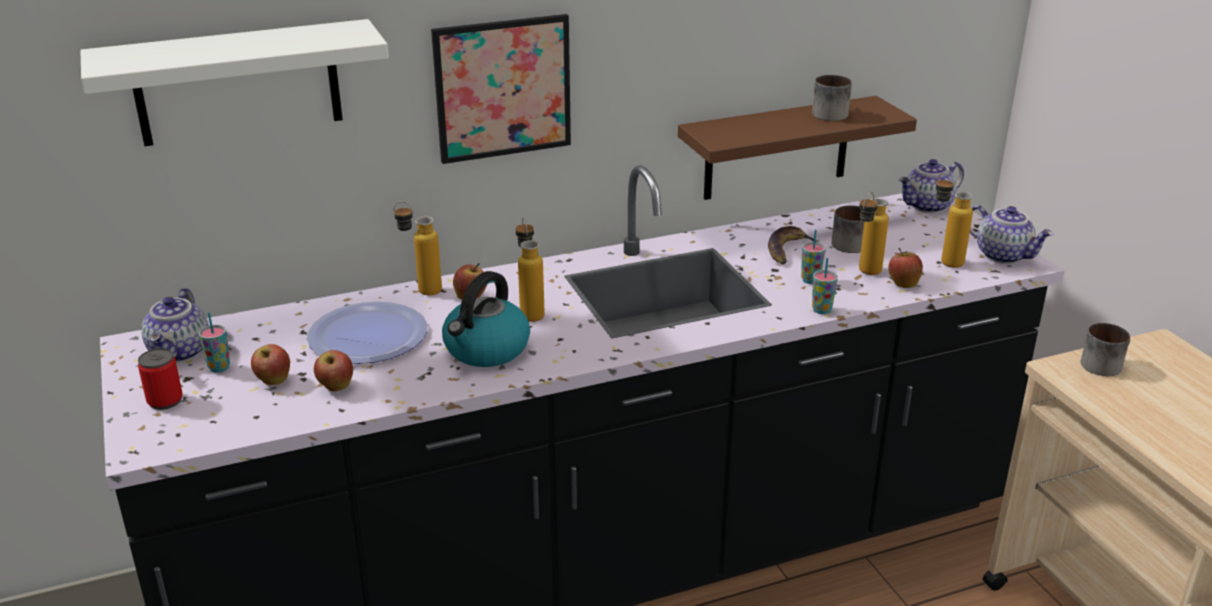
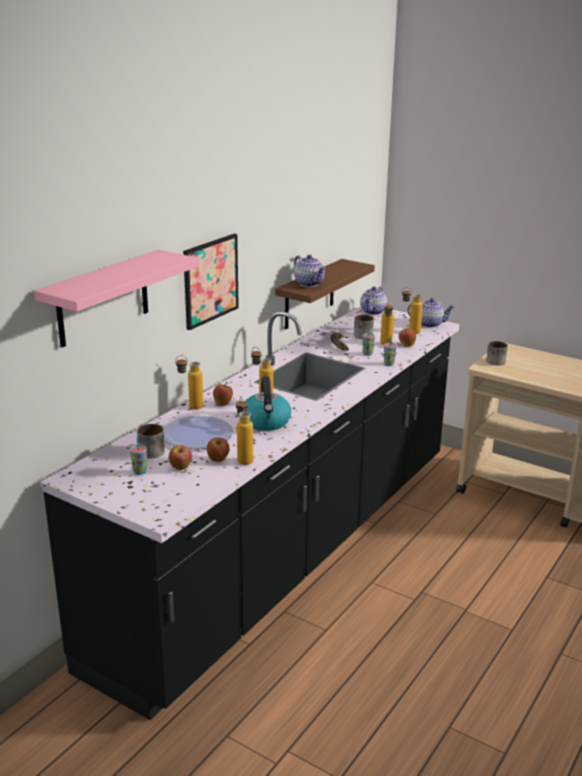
camera: 35 degrees left, 5 degrees down
(165, 401) = (135, 494): can -> none
(181, 352) = (105, 472): teapot -> teapot (309, 284)
(238, 83) = (103, 298): white shelf -> pink shelf
(372, 398) = (244, 458): none -> bottle
(828, 112) = (334, 269): mug -> mug (149, 450)

